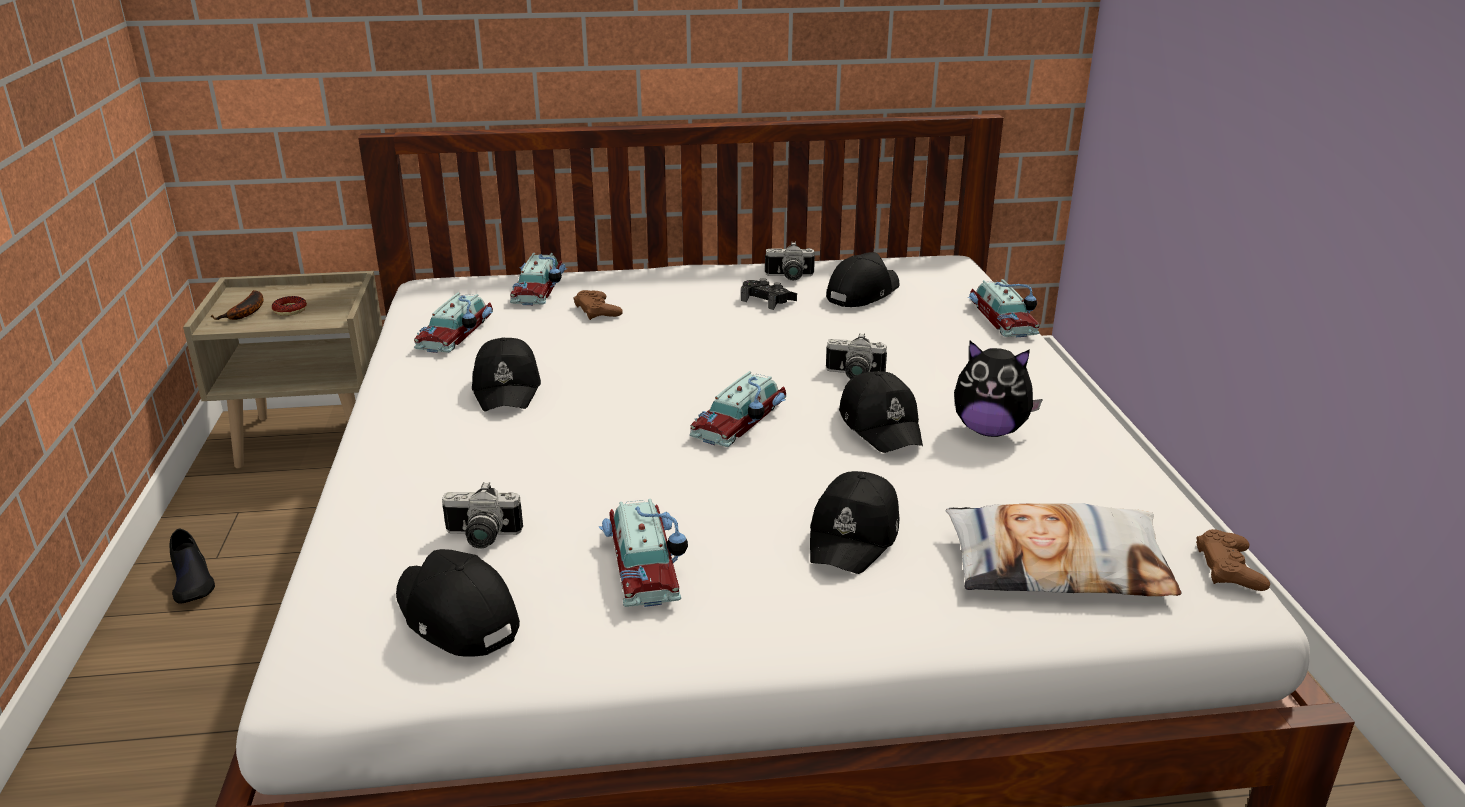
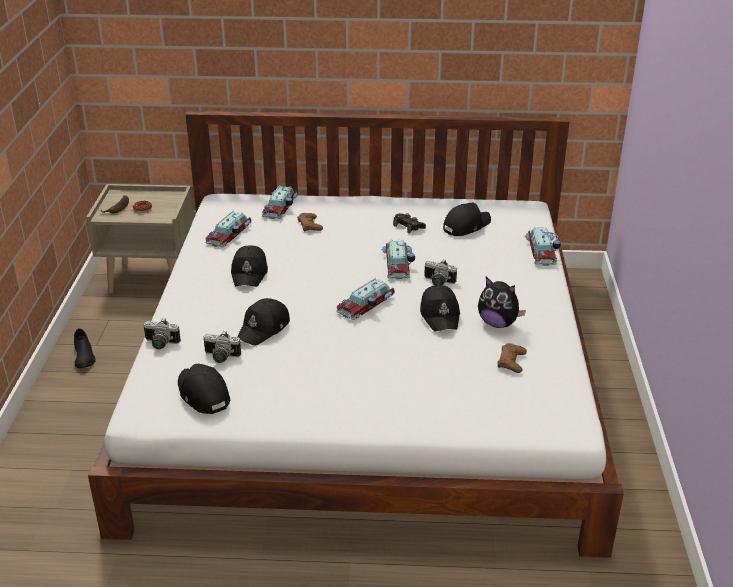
camera: 10 degrees right, 5 degrees up
(646, 561) = (295, 377): toy car -> toy car (398, 264)
(789, 277) = (427, 210): camera -> camera (160, 344)
(855, 536) = (401, 375): black cap -> black cap (264, 328)
(1057, 564) = (495, 401): pillow -> none
(1229, 568) = (582, 412): brown game controller -> brown game controller (511, 361)

